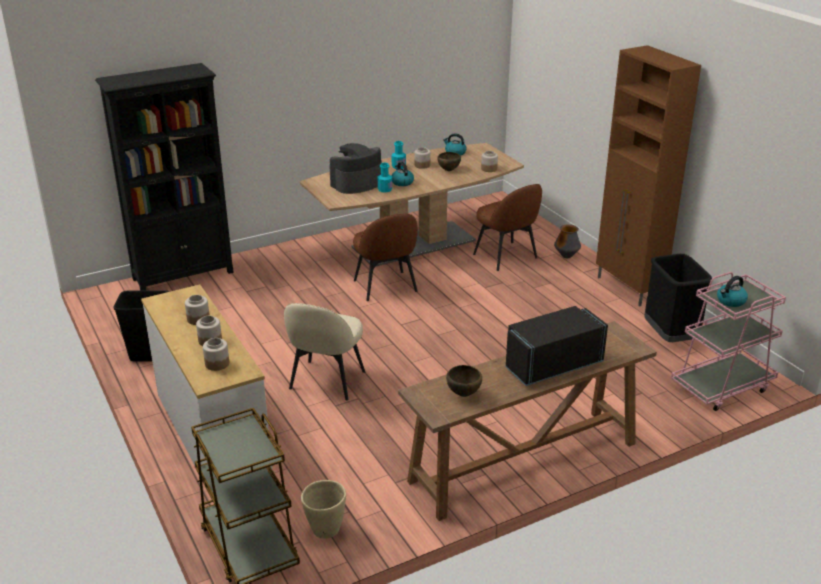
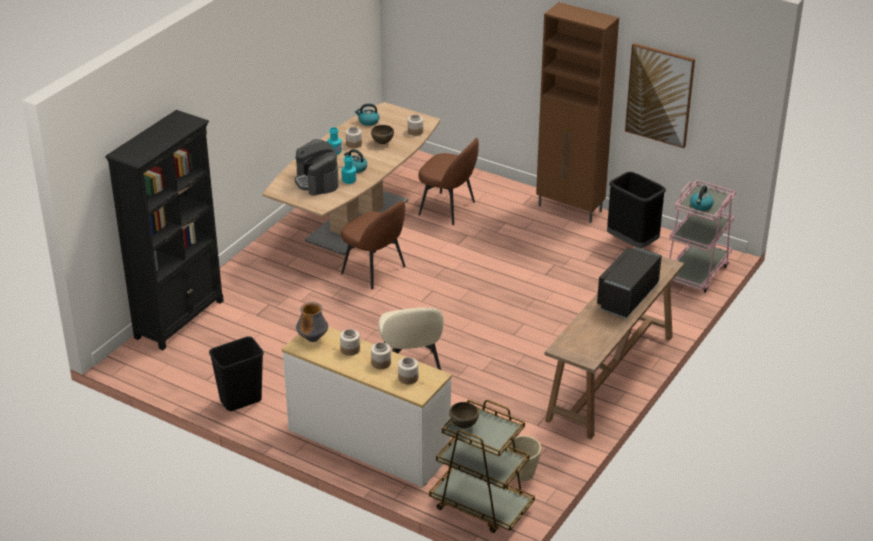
camera: 30 degrees left, 5 degrees up
(356, 184) = (317, 181): coffee machine -> coffee machine turned 45 degrees counterclockwise
(464, 394) = (590, 338): brown bowl -> brown bowl (464, 426)
(566, 256) = (497, 193): vase -> vase (313, 339)
(732, 167) = (659, 95): none -> picture

